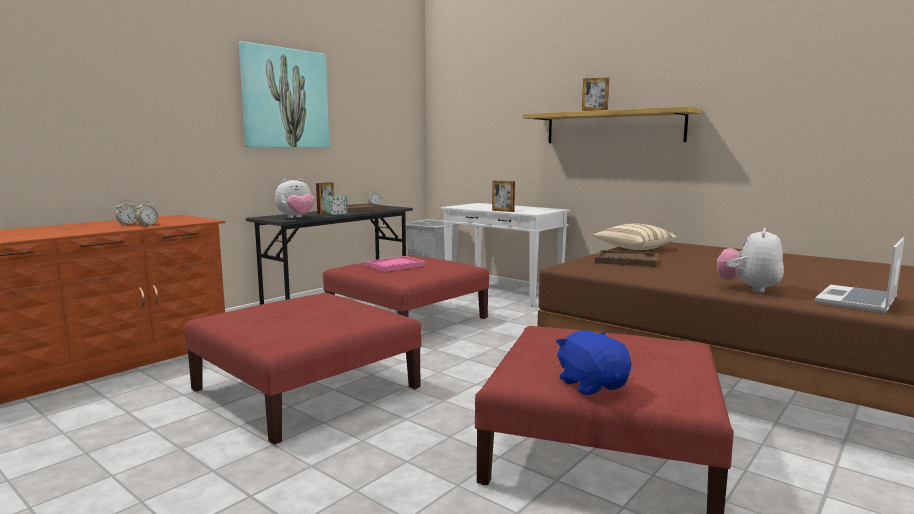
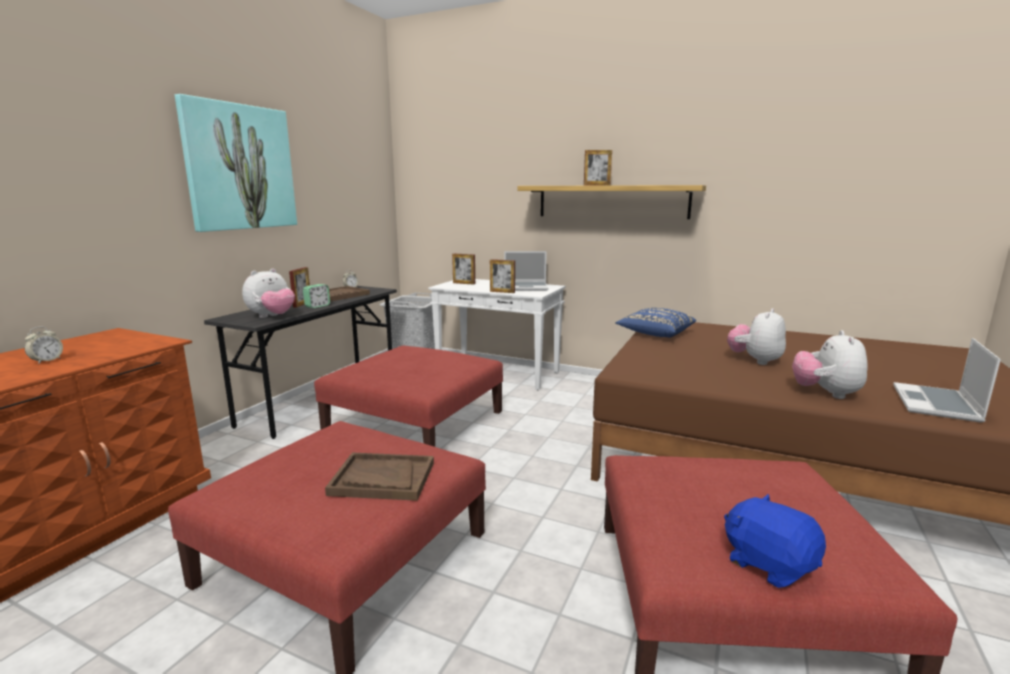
camera: 15 degrees left, 5 degrees up
(147, 225) = (80, 360): alarm clock -> none
(395, 265) = (400, 366): pink tray -> none
(475, 205) = (464, 283): none -> picture frame
(529, 209) = (526, 287): none -> laptop
(626, 260) = (668, 355): brown tray -> brown tray (382, 479)
(633, 248) = (655, 334): beige pillow -> blue pillow
(709, 268) = (755, 360): none -> plush toy

